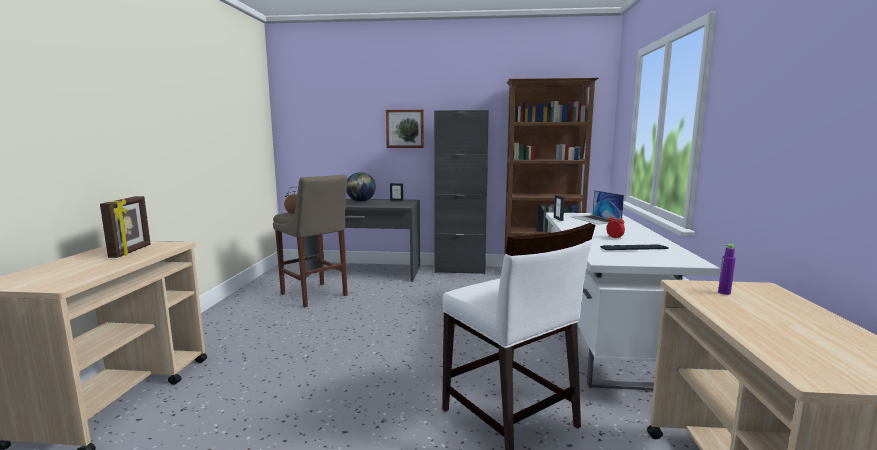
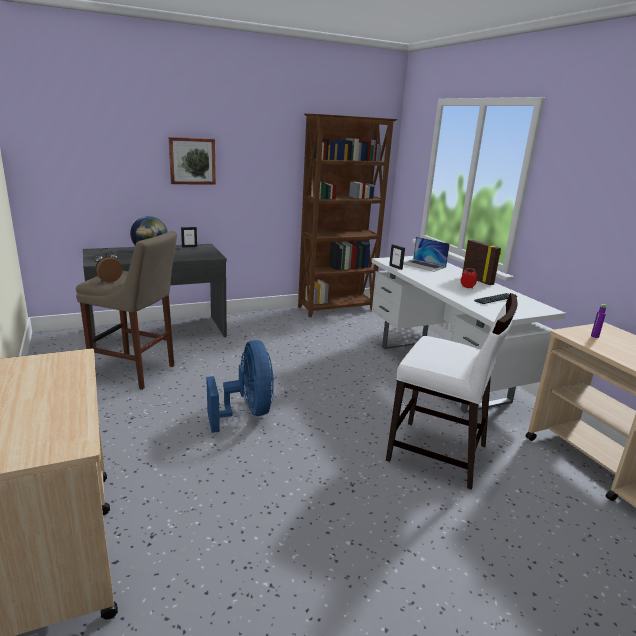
camera: 30 degrees left, 10 degrees up
(131, 251) = (42, 377): picture frame -> picture frame (478, 280)
(361, 339) = (247, 413): none -> blue fan
(460, 270) = (260, 316): black cabinet -> none

